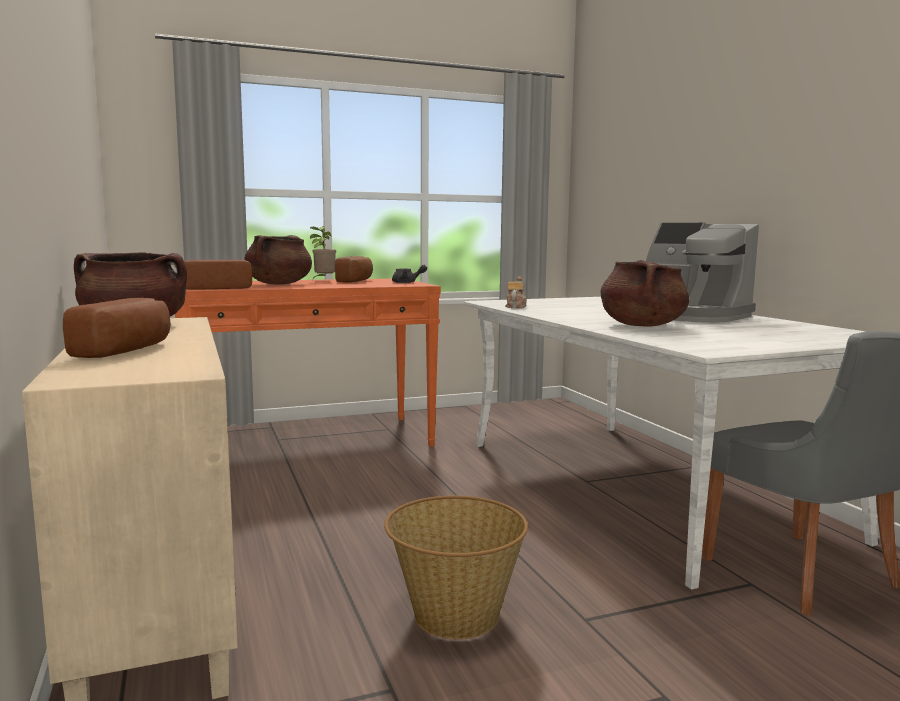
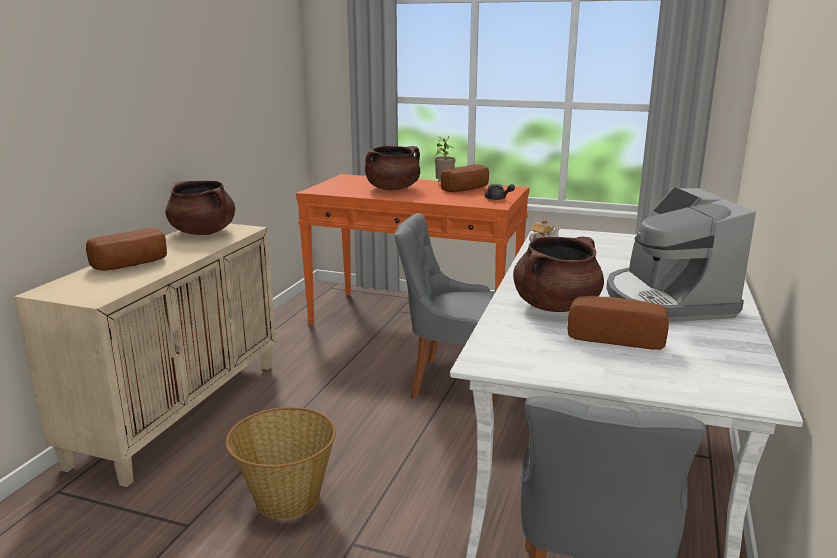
camera: 40 degrees right, 10 degrees up
(216, 288) = (333, 191): bread -> bread (615, 337)
(436, 476) = (453, 382): none -> grey chair

